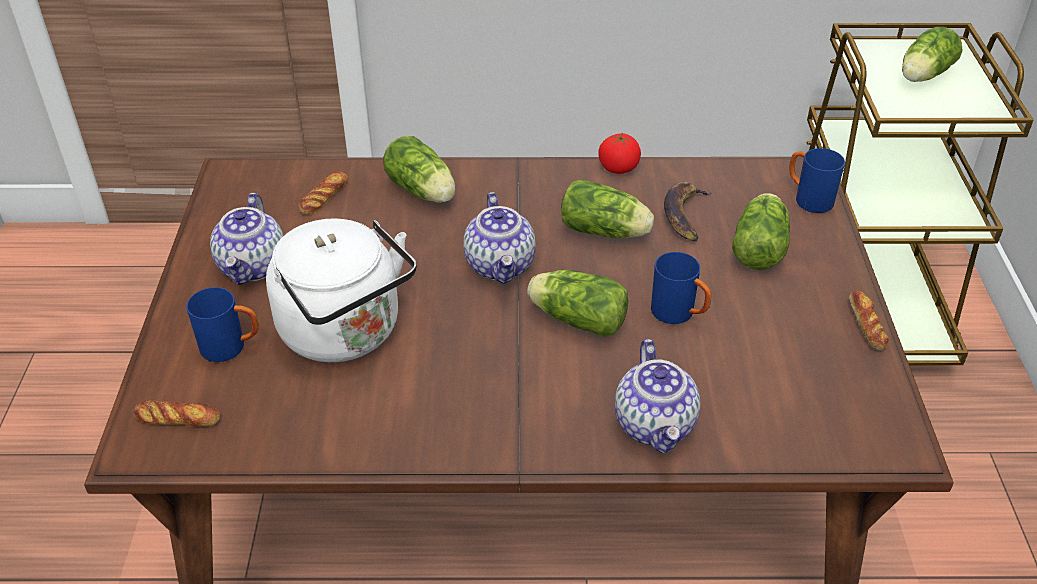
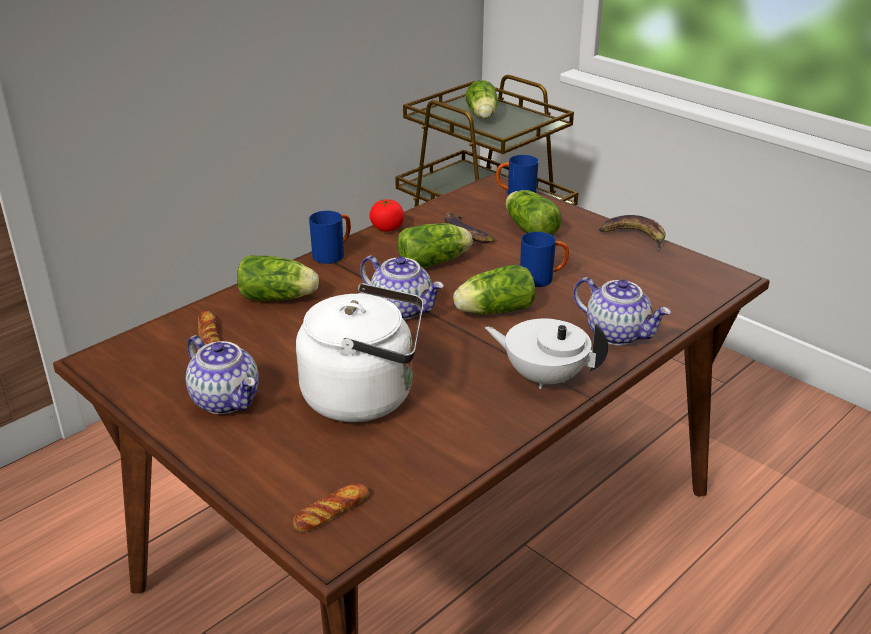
camera: 45 degrees left, 10 degrees down
(231, 347) = (296, 451): blue mug -> blue mug (333, 254)
(512, 421) = (544, 377): none -> white teapot
(866, 324) = (634, 236): bread -> banana

